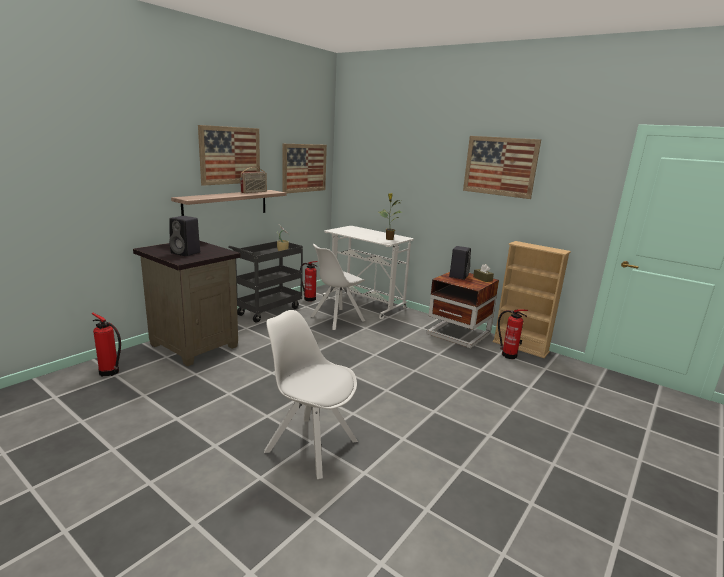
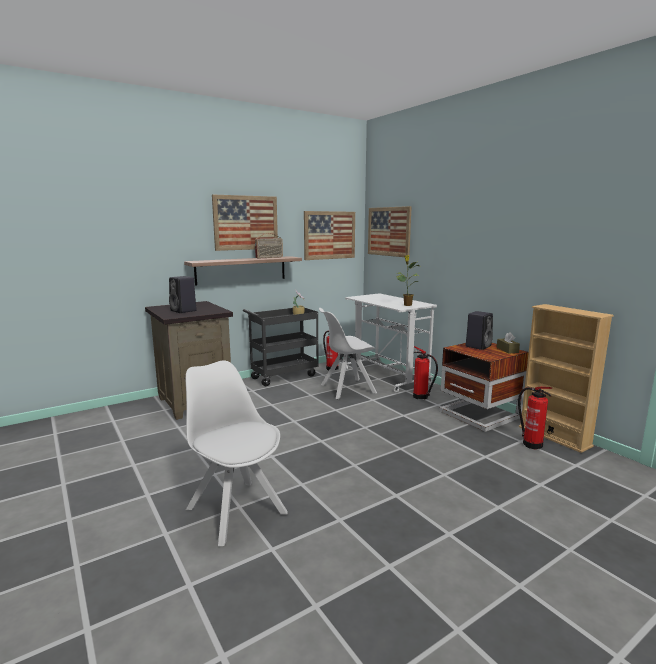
camera: 20 degrees right, 5 degrees down
(110, 372) = (110, 418): fire extinguisher -> fire extinguisher (421, 397)
(500, 166) = (525, 217): picture -> picture (389, 231)

